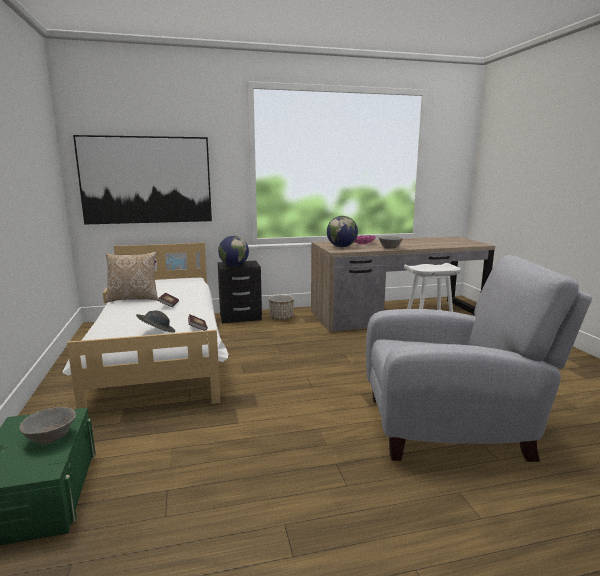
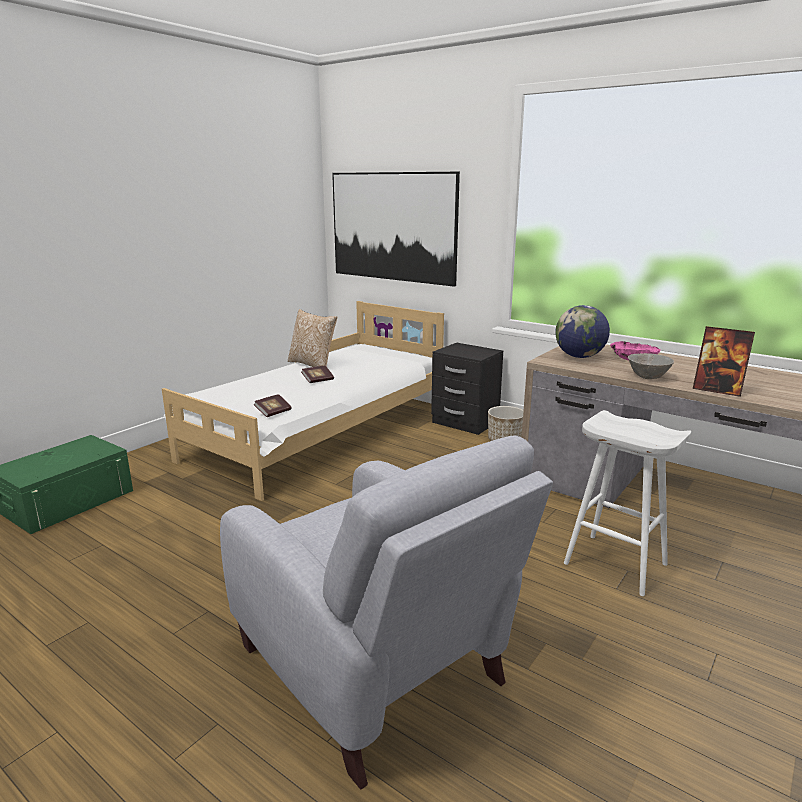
camera: 50 degrees right, 5 degrees up
(51, 438) = (71, 460): grey bowl -> none
(156, 332) = (241, 404): grey hat -> none
(234, 265) = (457, 351): globe -> none
(423, 247) = (717, 390): none -> picture frame

